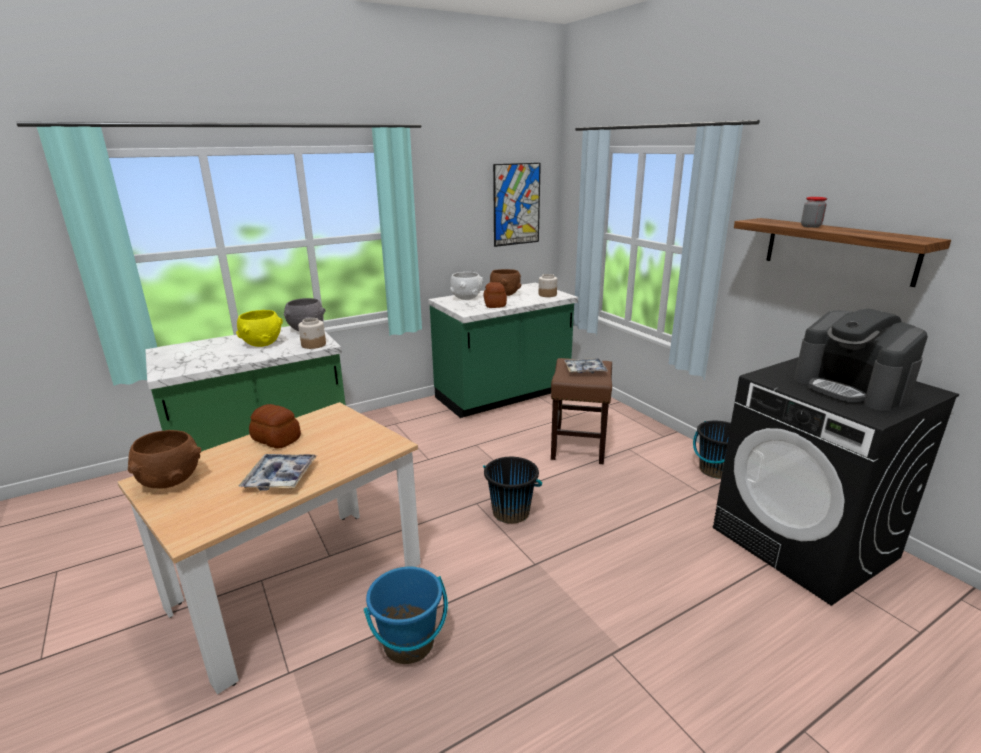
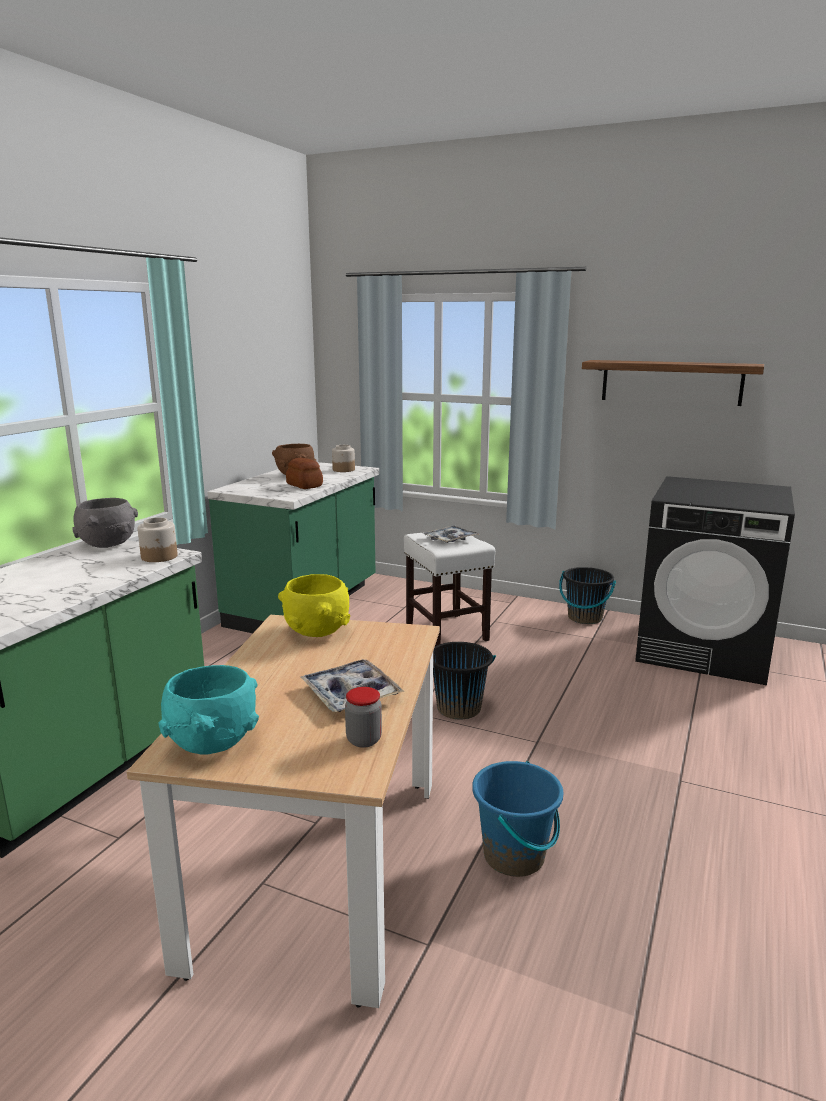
camera: 35 degrees left, 5 degrees down
(170, 481) = (212, 743): brown bowl -> turquoise bowl
(262, 344) = (75, 570): yellow bowl -> yellow bowl (316, 632)
(276, 439) = (266, 665): bread -> none
(466, 298) = (255, 484): white bowl -> none
(516, 204) = (280, 364): picture -> none
(579, 446) = (447, 632): brown stool -> white stool
(810, 226) = (652, 362): jar -> jar (364, 740)
(851, 388) = (732, 494): coffee machine -> none

